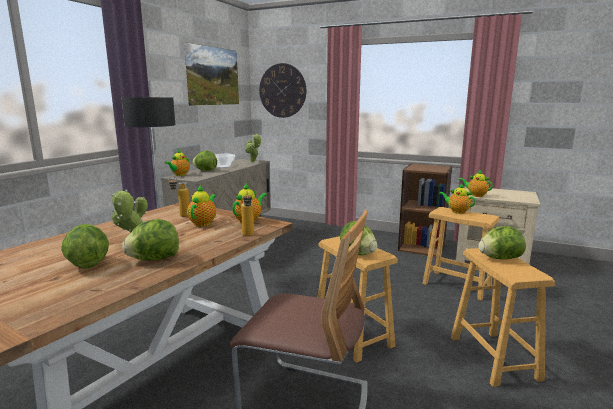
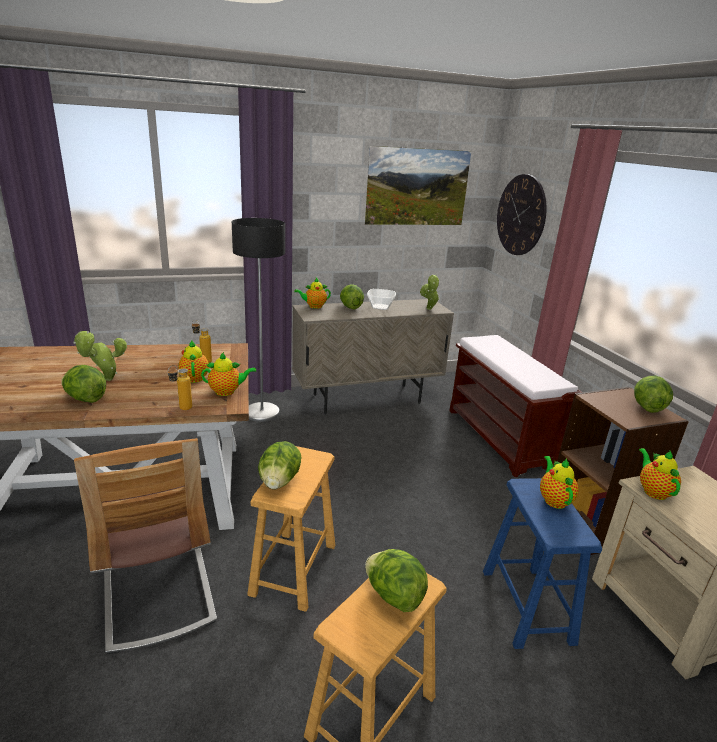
camera: 45 degrees right, 10 degrees up
(87, 264) = (56, 383): lettuce -> lettuce (646, 407)
(203, 223) = (194, 377): teapot -> teapot turned 75 degrees counterclockwise
(329, 234) = (499, 438): none -> brown bench
(457, 285) = (527, 606): brown stool -> blue stool

